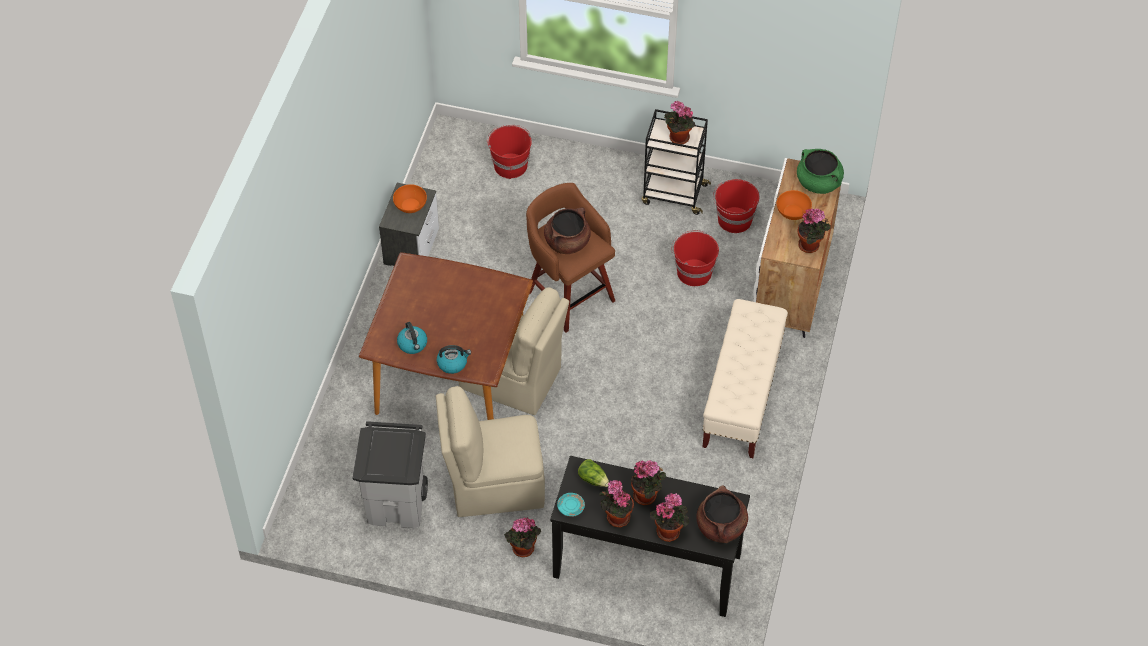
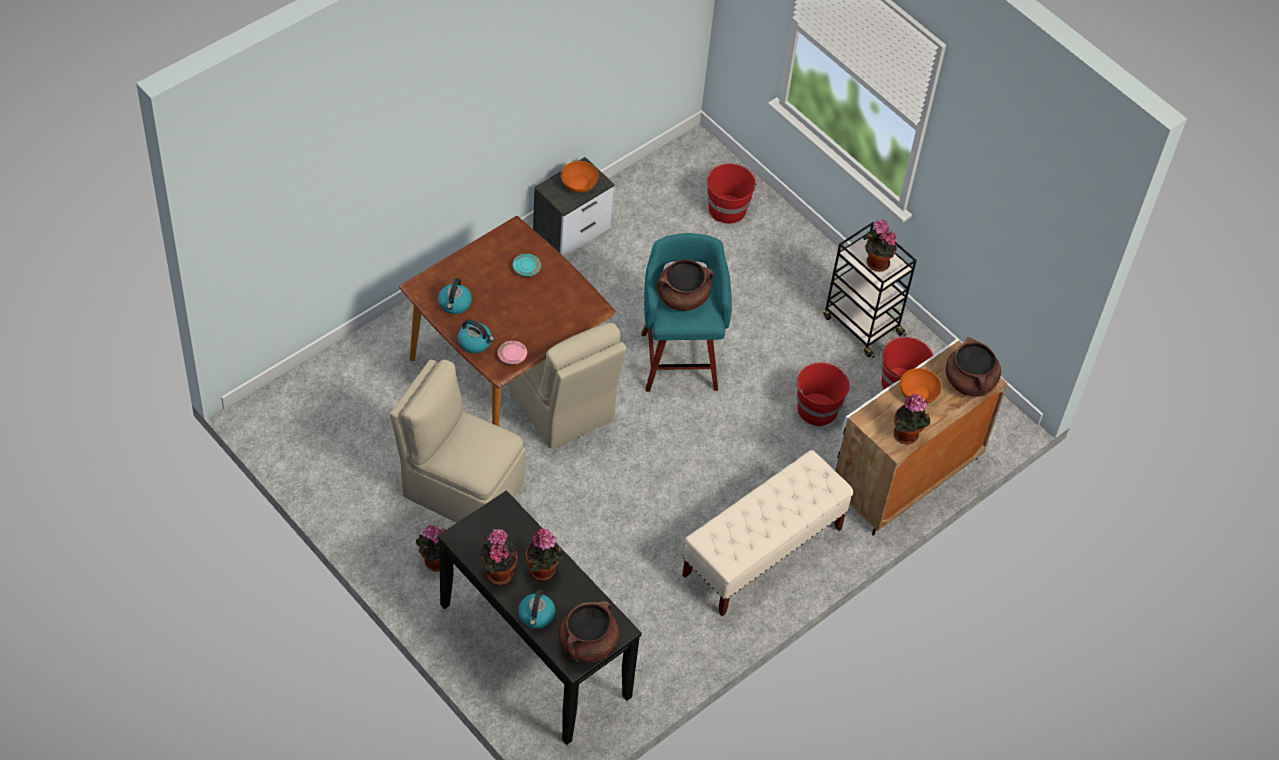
camera: 30 degrees right, 0 degrees up
(397, 504) = (360, 451): grey trash can -> none
(488, 357) = (512, 356): none -> pink plate
(569, 294) = (679, 358): brown stool -> turquoise stool
(571, 507) = (464, 537): turquoise plate -> turquoise plate (526, 269)
(593, 479) = (508, 525): lettuce -> none
(669, 530) = (536, 616): potted plant -> kettle
(819, 183) = (970, 382): green cooking pot -> brown cooking pot

